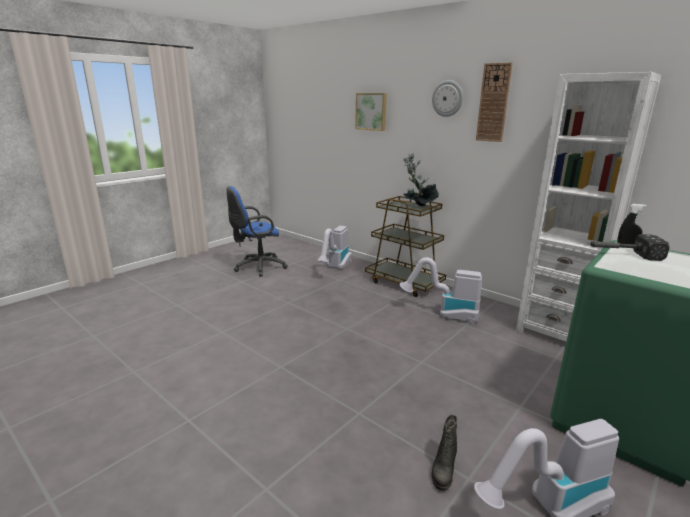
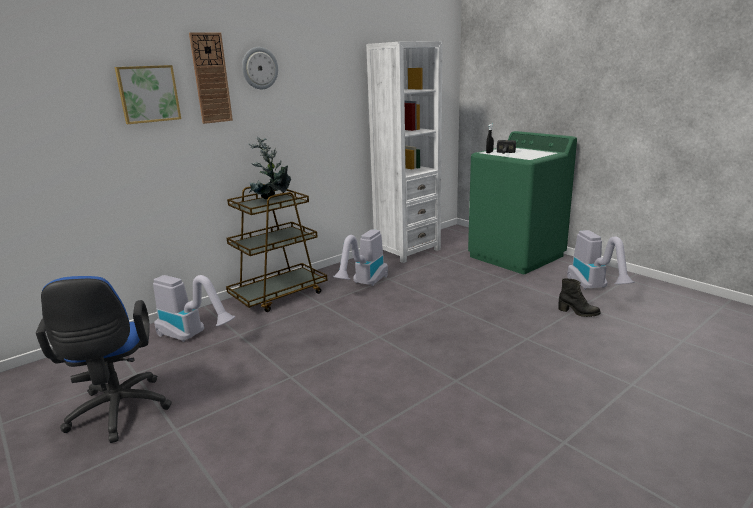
camera: 80 degrees left, 0 degrees up
(493, 103) = (307, 70): wall clock -> wall clock (211, 78)

